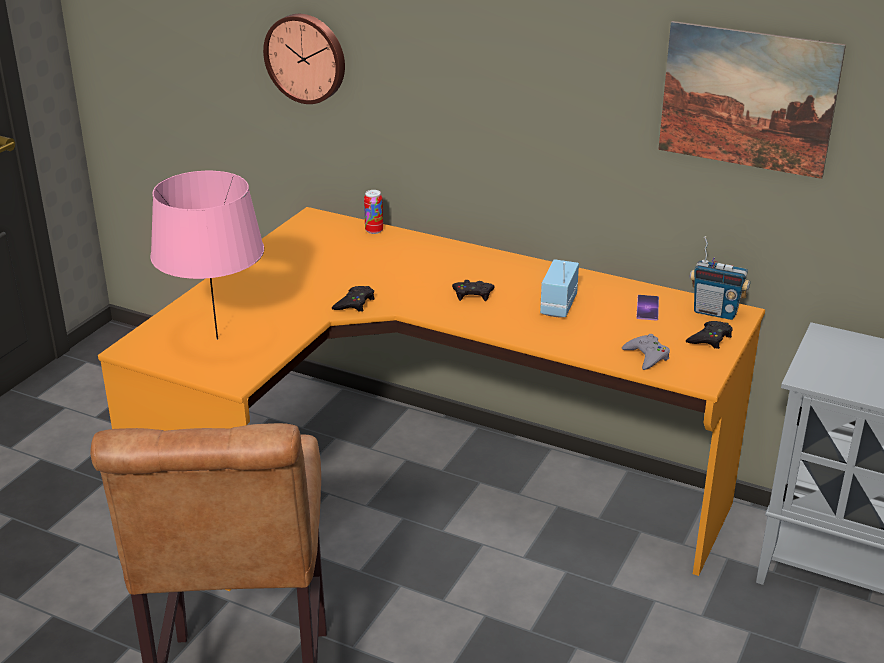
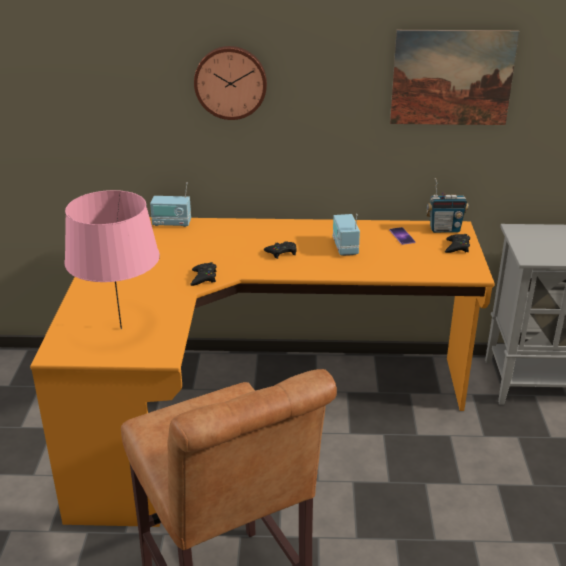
camera: 25 degrees left, 0 degrees up
(306, 57) = (95, 97): wall clock -> wall clock (230, 82)
(374, 231) = (171, 223): can -> radio
(647, 356) = (430, 267): grey game controller -> none

